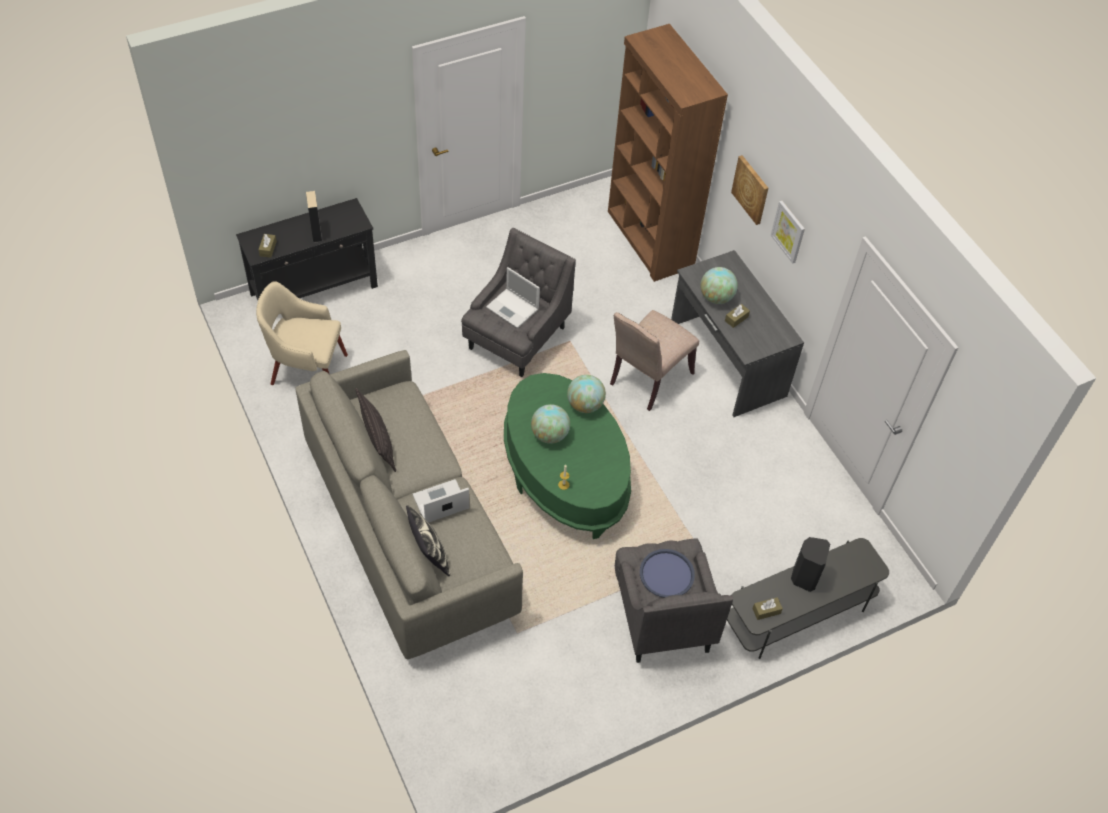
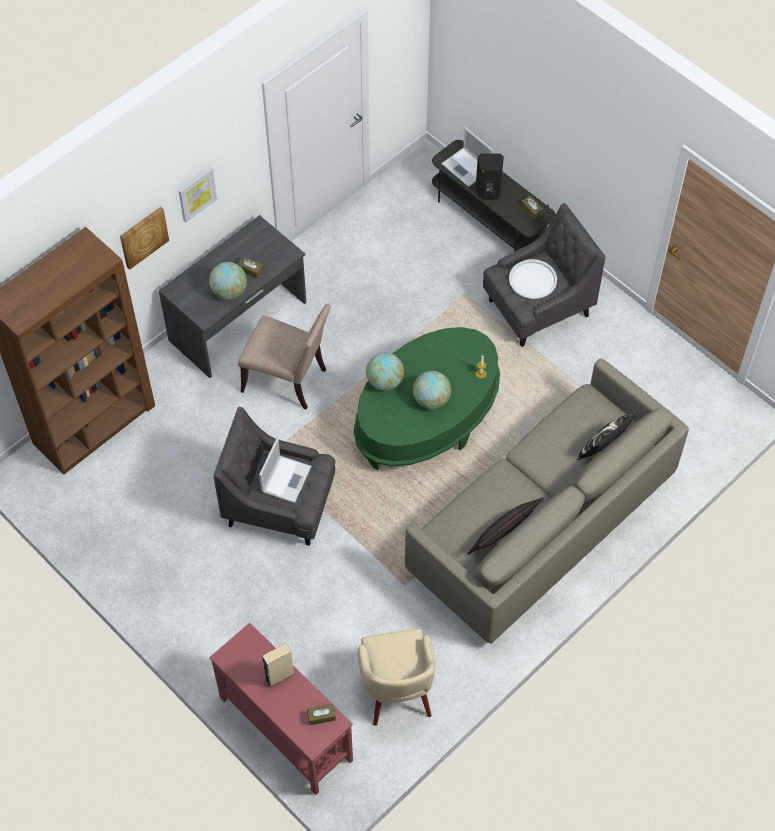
camera: 105 degrees left, 5 degrees up
(315, 290) = (285, 727): black console table -> red console table
(439, 502) = (547, 459): laptop -> laptop (467, 167)
(667, 574) = (532, 280): blue tray -> white tray

